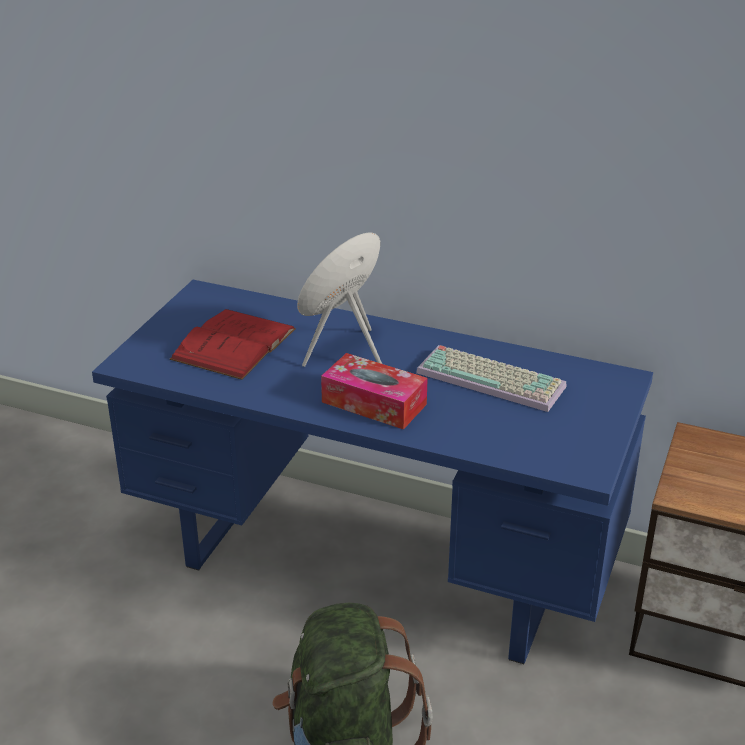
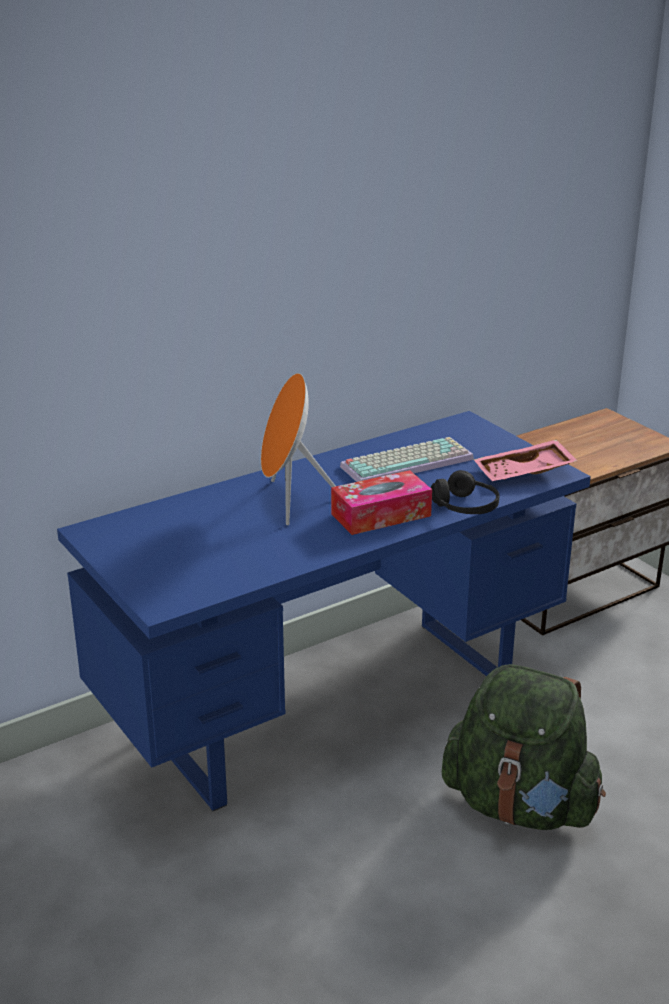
camera: 55 degrees left, 5 degrees down
(234, 344) = (206, 543): red book -> none
(443, 441) = (465, 507): none -> black headphones
(558, 451) = (524, 473): none -> pink tray

